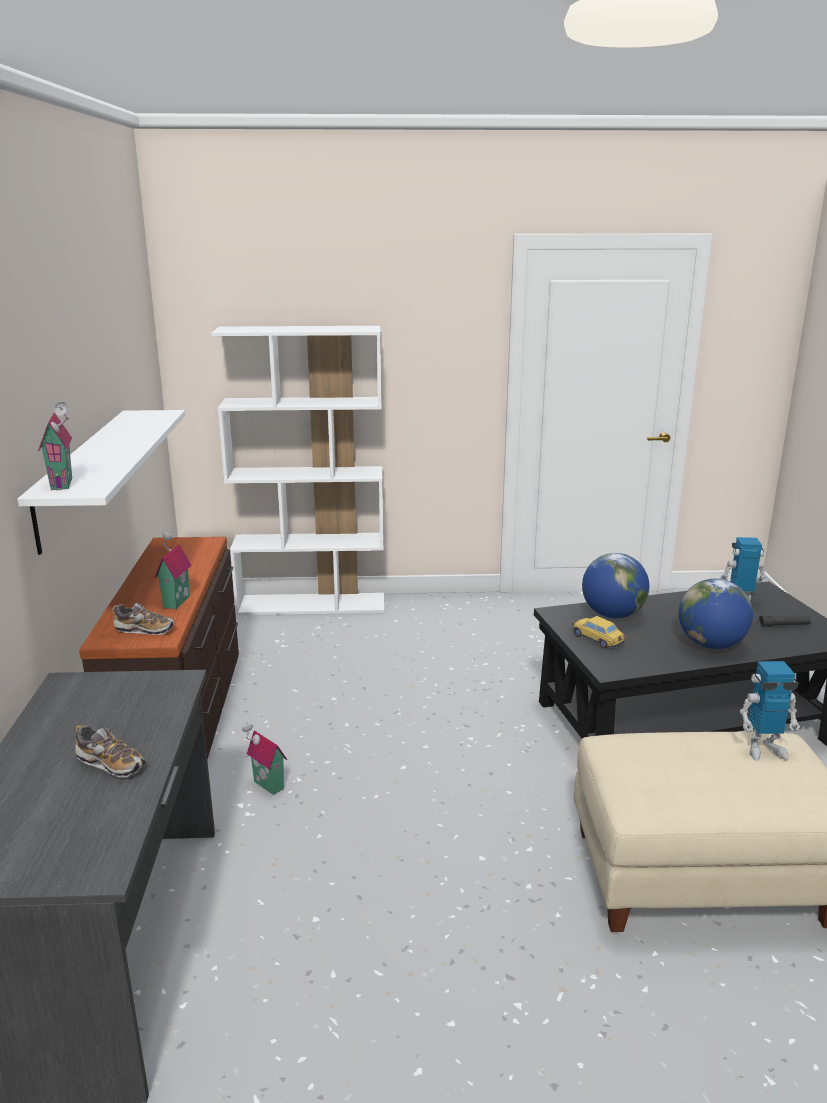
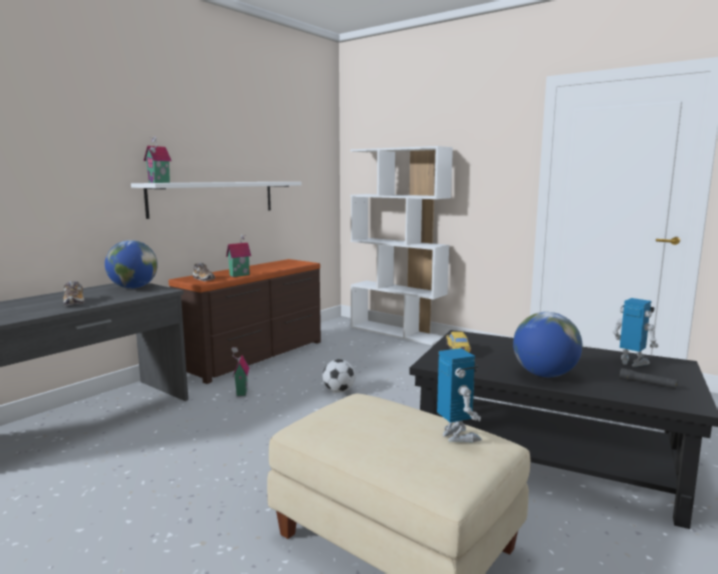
camera: 40 degrees right, 10 degrees down
(386, 728) = (339, 391): none -> football
(612, 615) = (499, 344): globe -> globe (133, 288)
(764, 749) = (457, 436): toy robot -> toy robot turned 150 degrees counterclockwise

